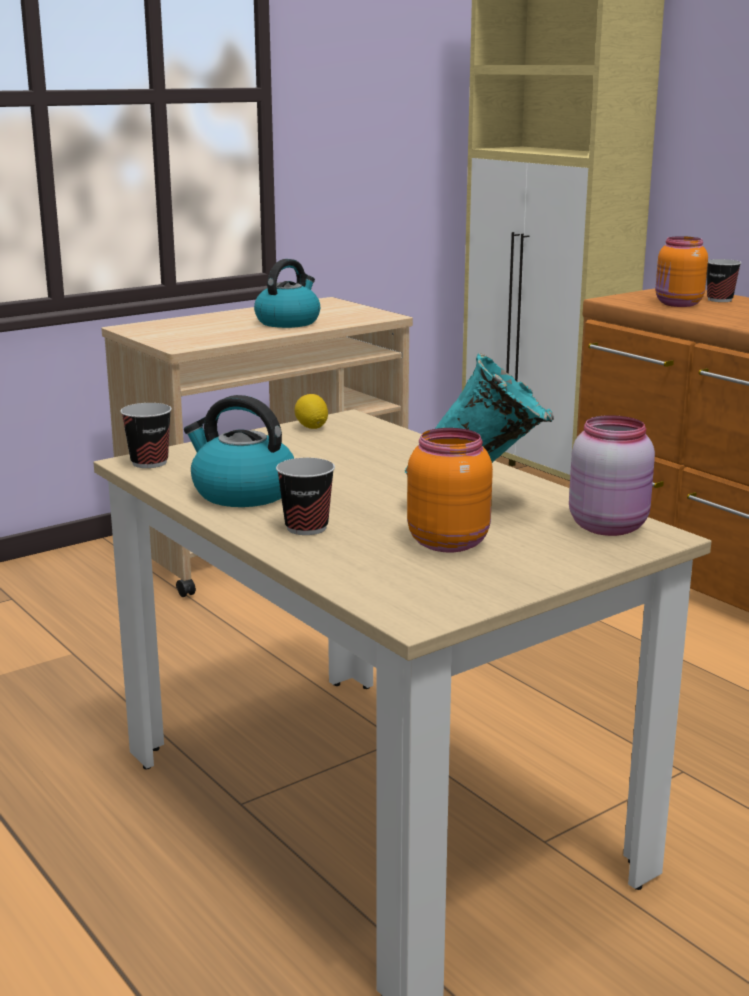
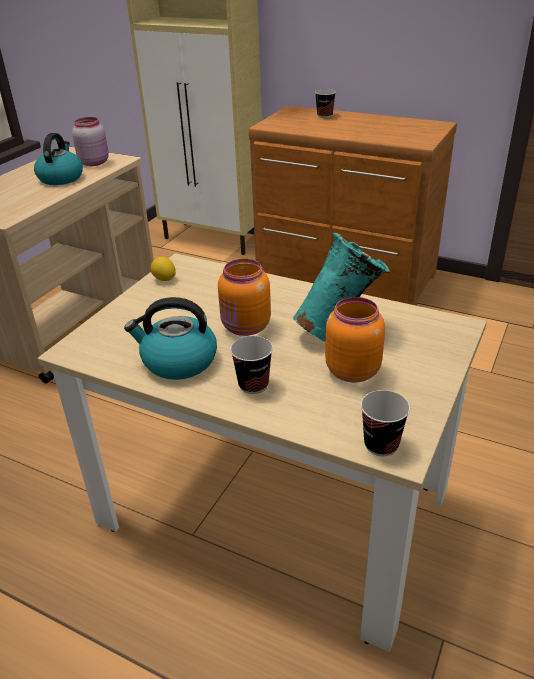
camera: 25 degrees left, 15 degrees up
(149, 463) = (82, 348): cup -> cup (381, 445)
(609, 526) = (425, 325): pink jar -> pink jar (94, 162)
(678, 304) = (306, 124): orange jar -> orange jar (245, 327)

